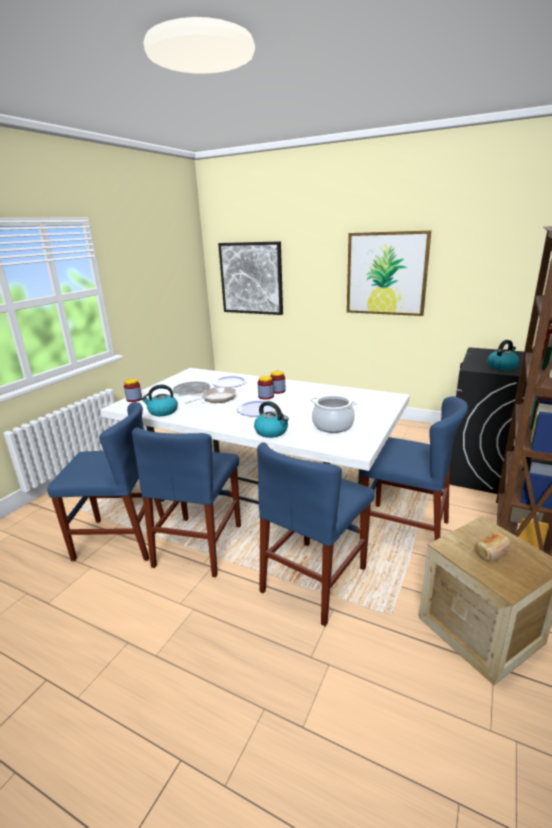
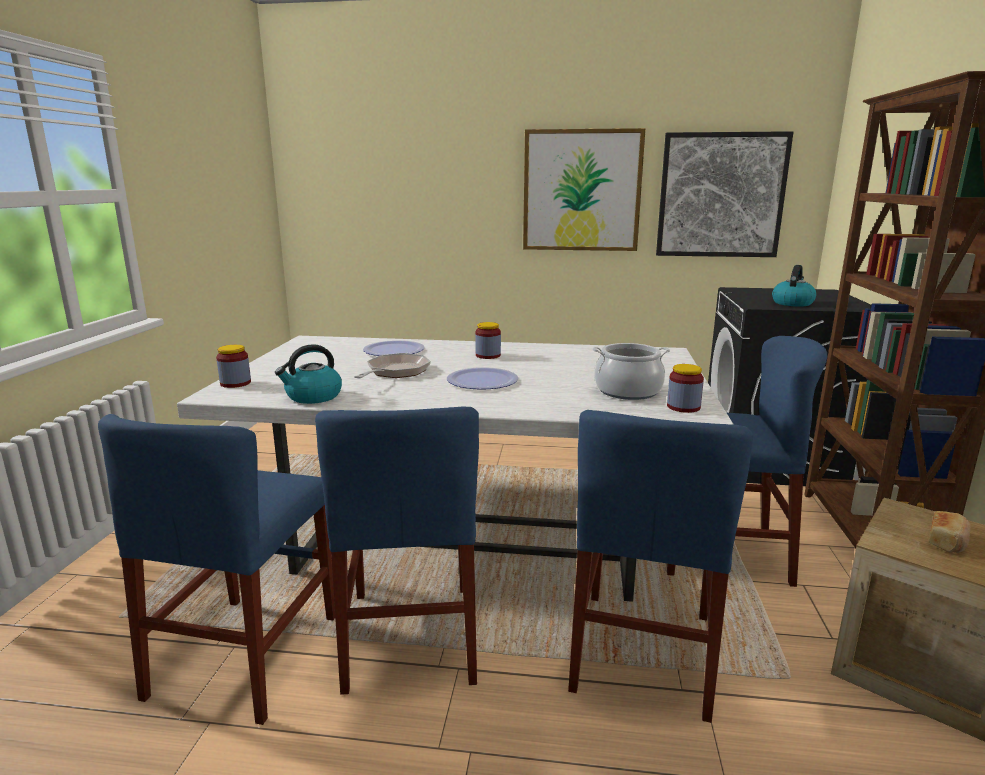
camera: 20 degrees left, 5 degrees down
(120, 539) = (246, 655): blue chair -> blue chair turned 120 degrees clockwise
(191, 390) = (336, 364): grey plate -> none
(251, 278) = (361, 200): picture -> picture (721, 195)
(266, 396) = (477, 363): jar -> jar (683, 407)
(272, 432) = (543, 407): kettle -> none

